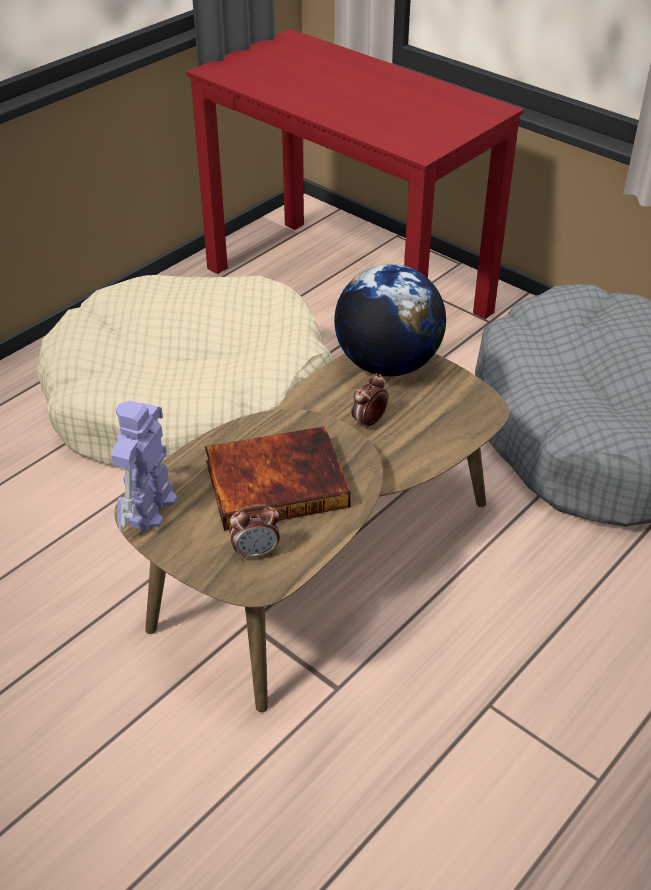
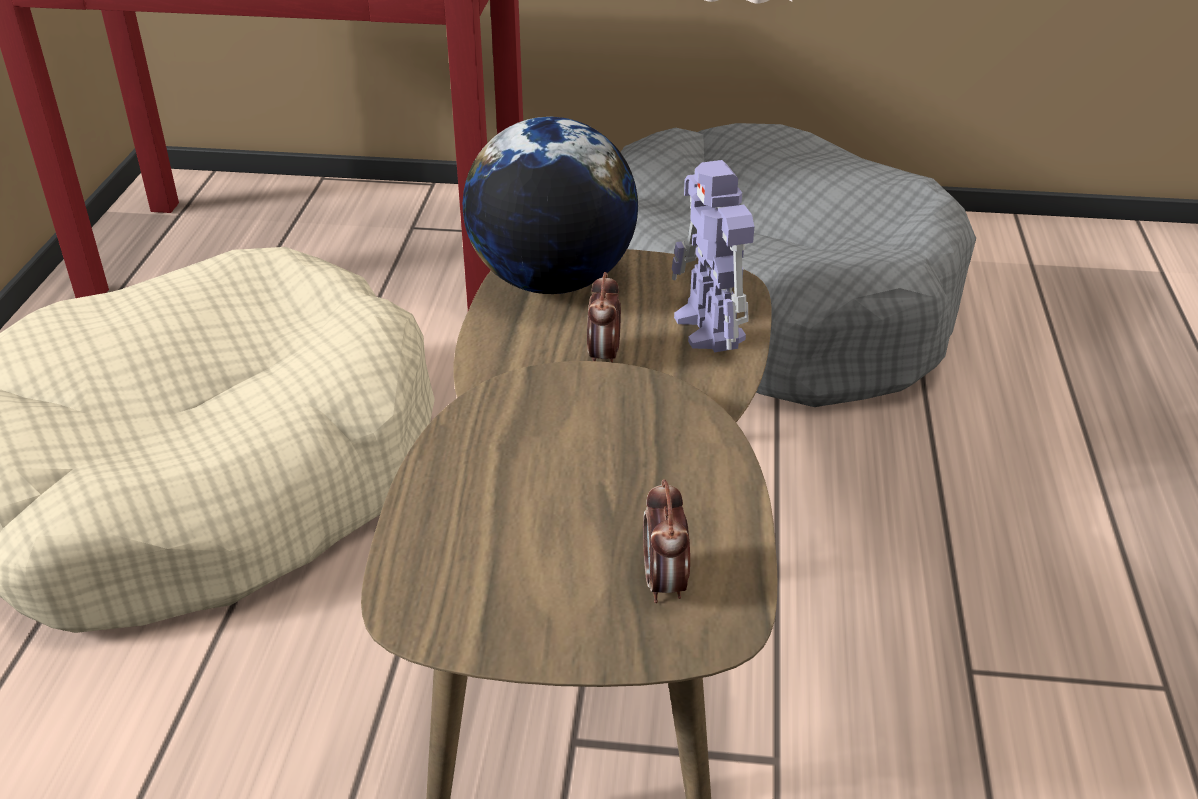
camera: 35 degrees left, 5 degrees down
(149, 509) = (431, 604): toy robot -> toy robot (710, 330)
(256, 552) = (664, 583): alarm clock -> alarm clock turned 135 degrees clockwise
(277, 481) = (586, 474): book -> none

